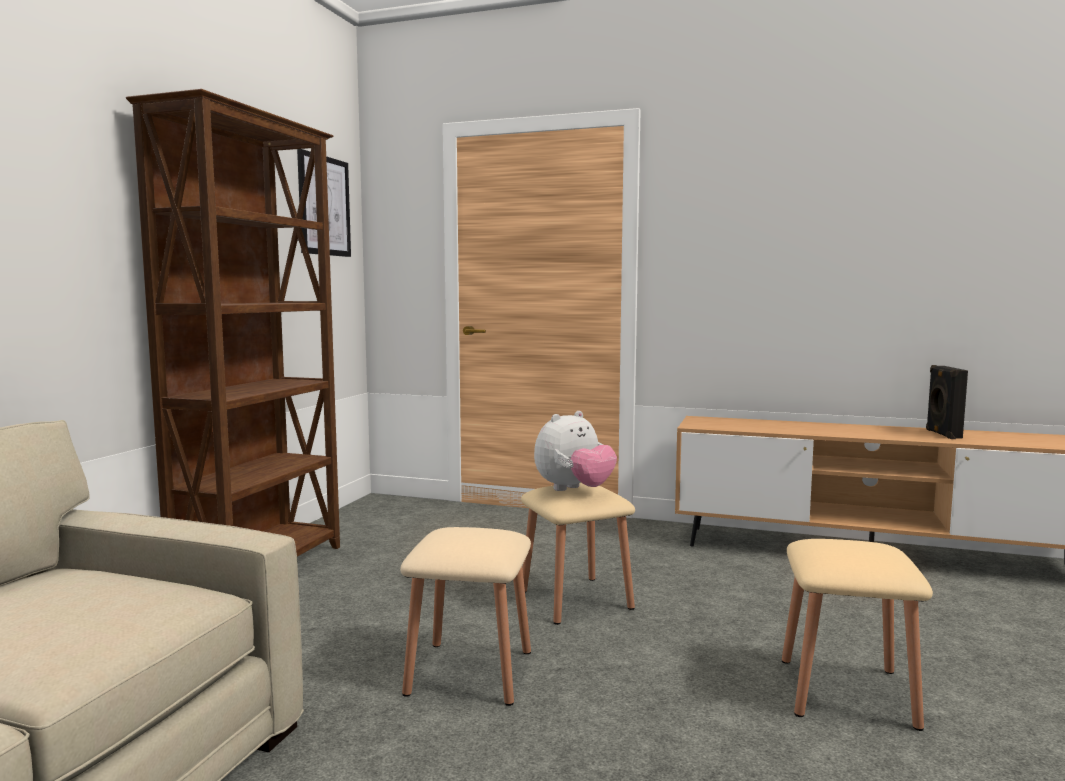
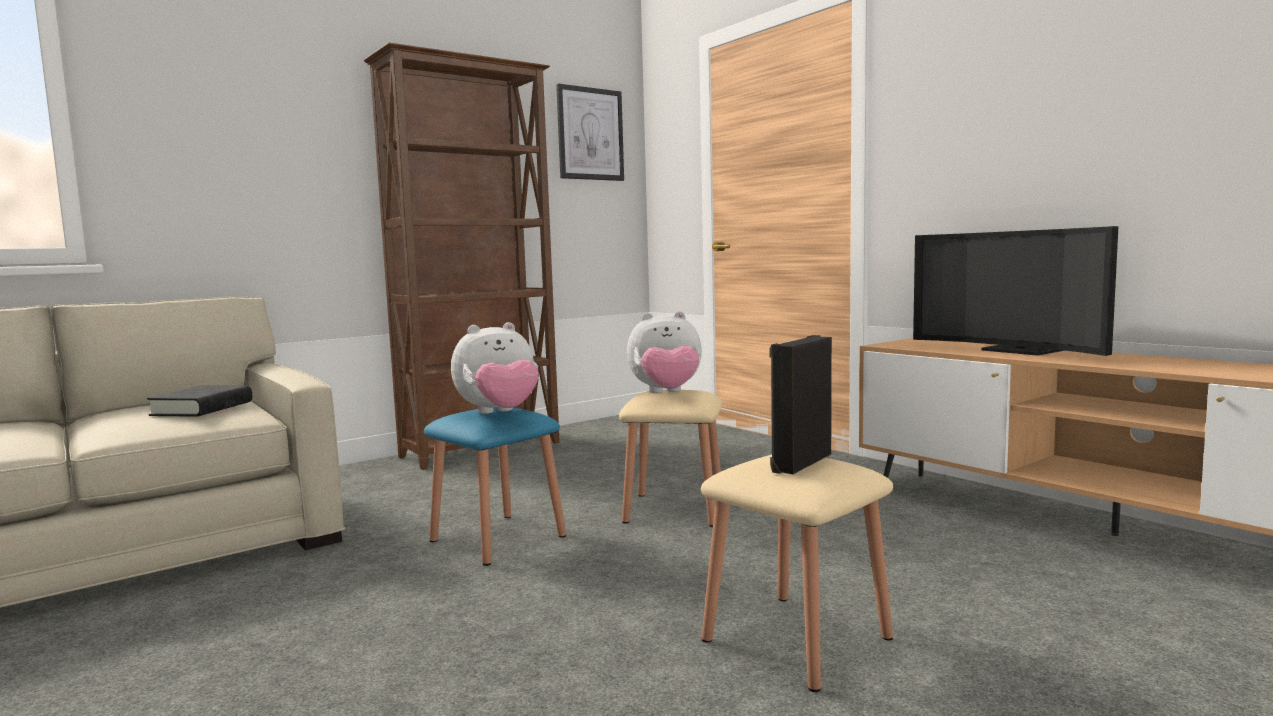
camera: 35 degrees right, 0 degrees up
(103, 597) = (202, 408): none -> black book
(470, 672) = (498, 538): beige stool -> blue stool
(485, 537) = (499, 413): none -> plush toy
(795, 426) = (1016, 351): none -> television
(942, 434) = (1225, 367): black speaker -> black speaker (799, 462)

